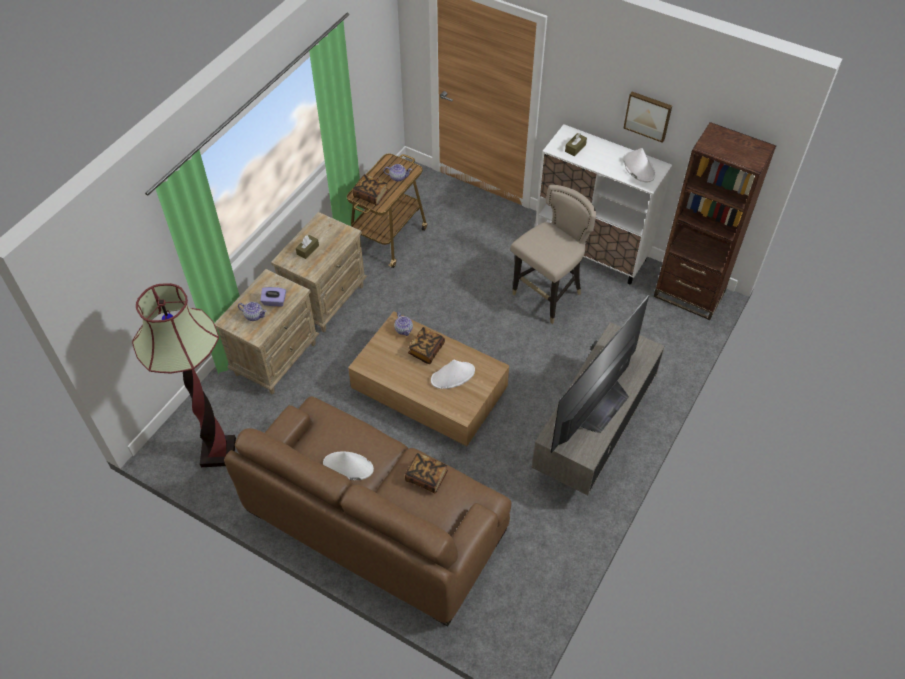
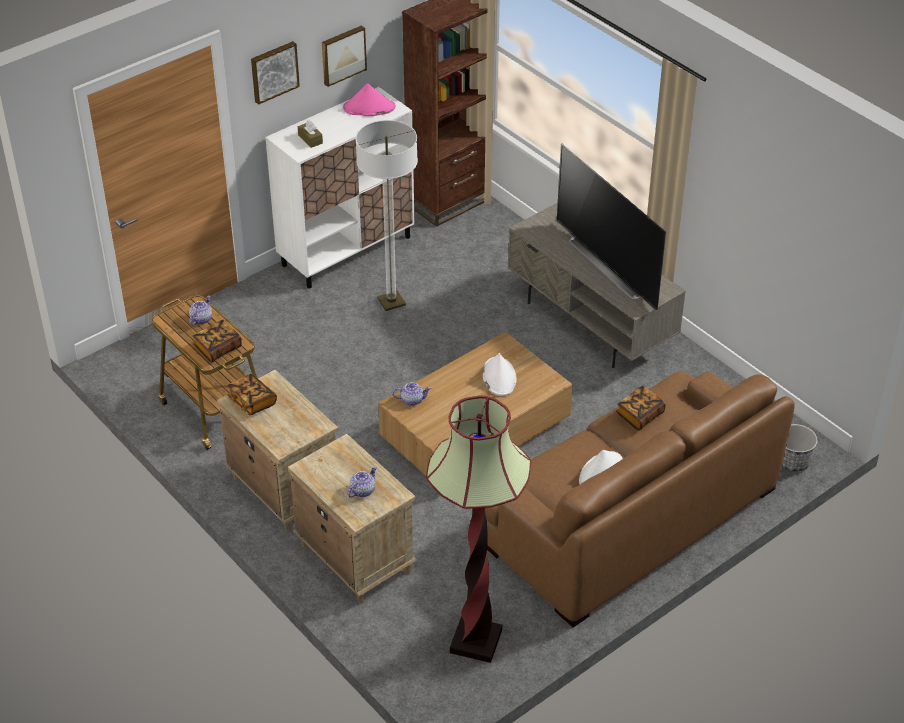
camera: 70 degrees left, 10 degrees down
(274, 302) = (349, 468): purple tissue box -> none
(307, 250) = (279, 422): brown tissue box -> none
(426, 350) = (452, 389): book -> book (252, 402)
(489, 635) = (792, 461): none -> planter
(547, 296) = (391, 302): beige stool -> floor lamp
(584, 82) = (273, 71): none -> picture
(638, 167) = (369, 108): white hat -> pink hat

